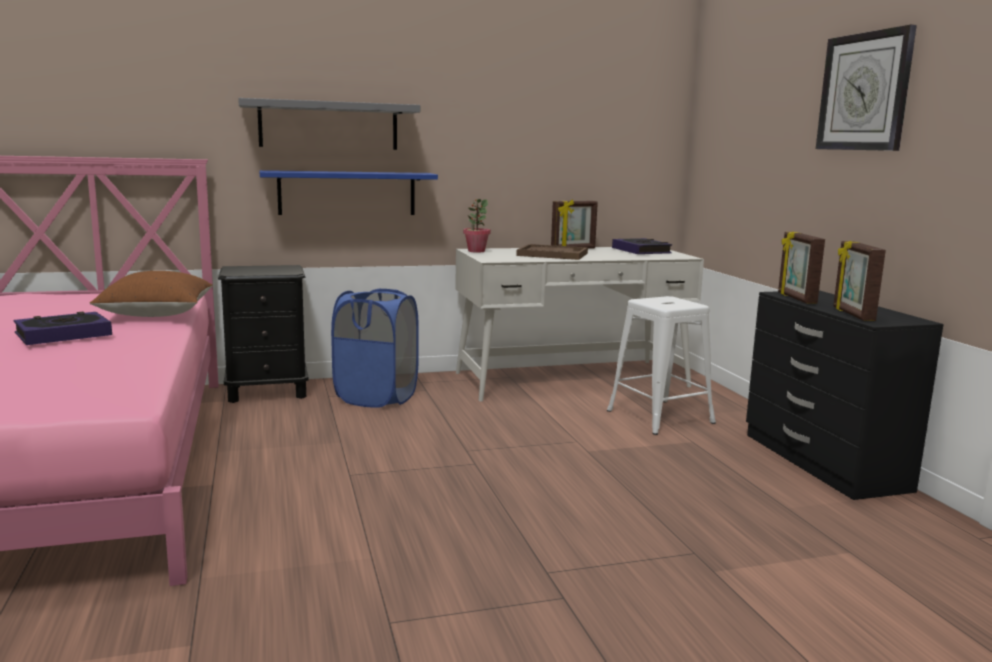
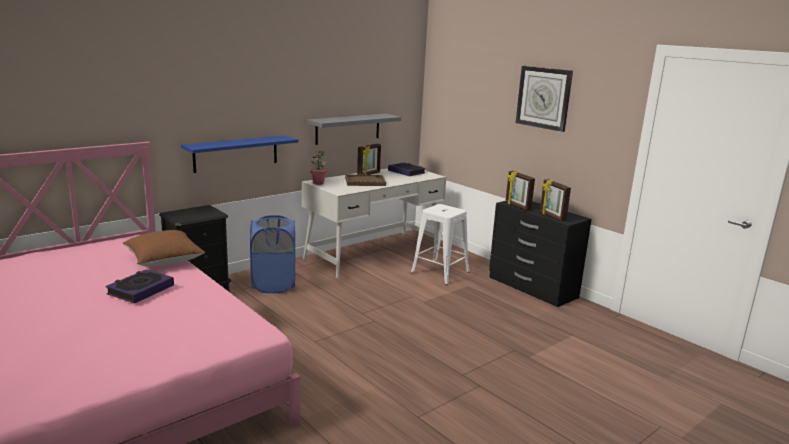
camera: 25 degrees left, 5 degrees up
(329, 125) = (224, 110): grey shelf -> grey shelf (348, 128)

